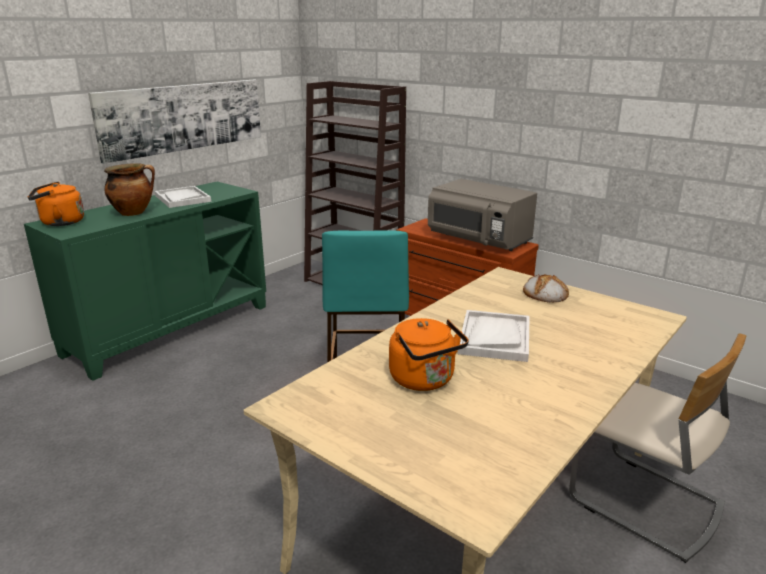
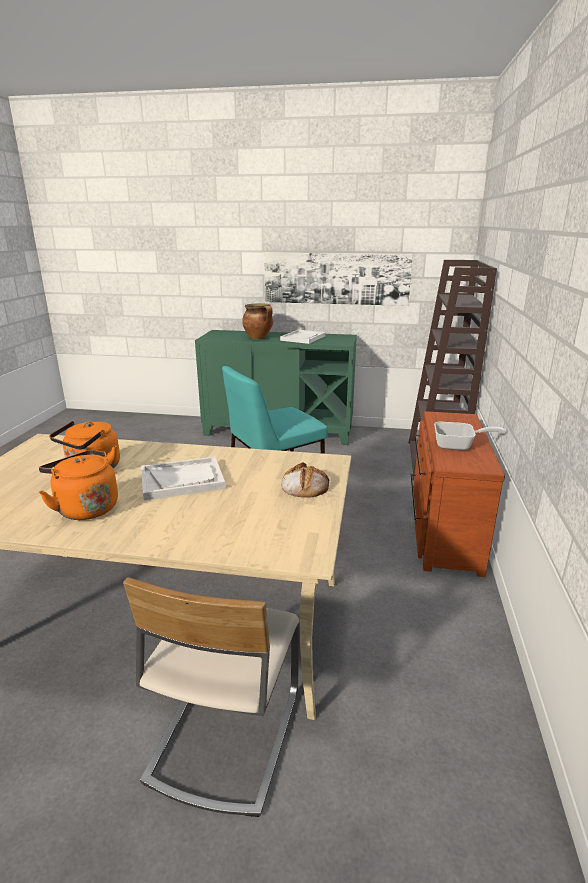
camera: 60 degrees right, 0 degrees up
(59, 222) = (221, 333): orange kettle -> orange kettle (85, 508)
(479, 240) = (458, 446): grey microwave -> frying pan

